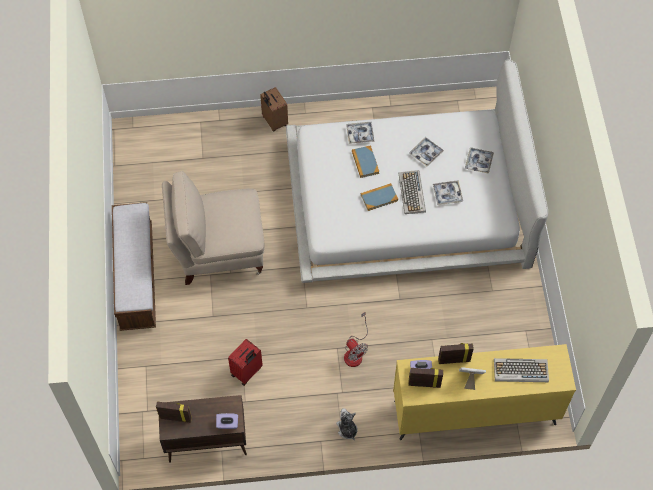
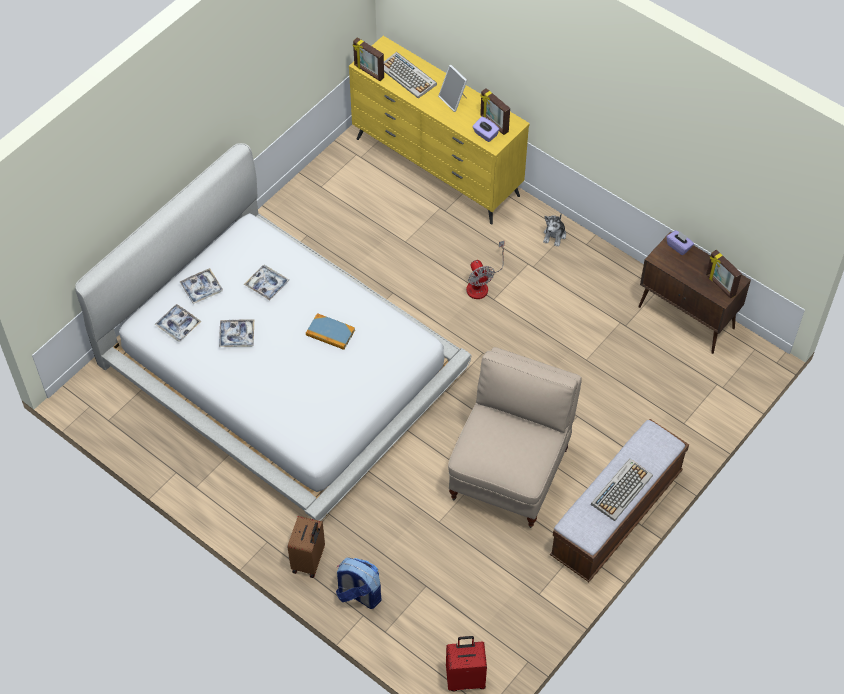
camera: 135 degrees left, 5 degrees down
(218, 251) = (510, 472): beige chair -> beige chair turned 105 degrees counterclockwise
(231, 127) = (359, 594): none -> backpack
(247, 372) = (594, 344): red suitcase -> red suitcase (465, 678)
(355, 352) = (481, 284): fan -> fan turned 150 degrees clockwise
(360, 134) = (273, 407): tray -> tray (178, 325)
(365, 162) = (302, 375): book -> none
(412, 193) = (295, 312): keyboard -> keyboard (621, 489)
(454, 360) = (450, 121): picture frame -> picture frame (368, 72)

